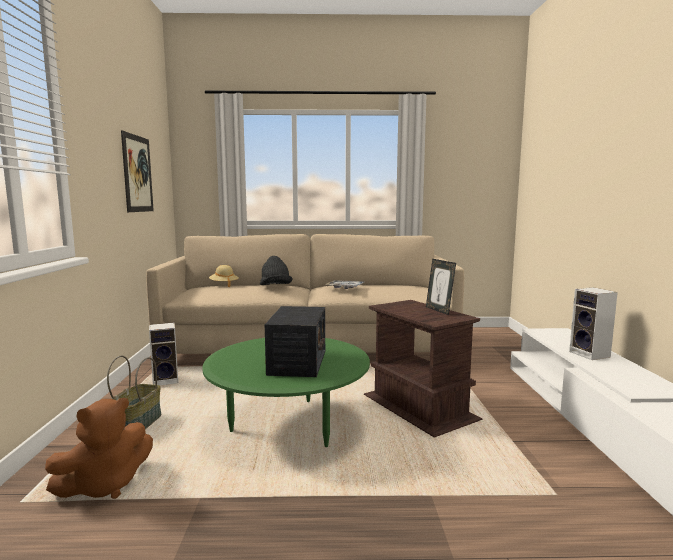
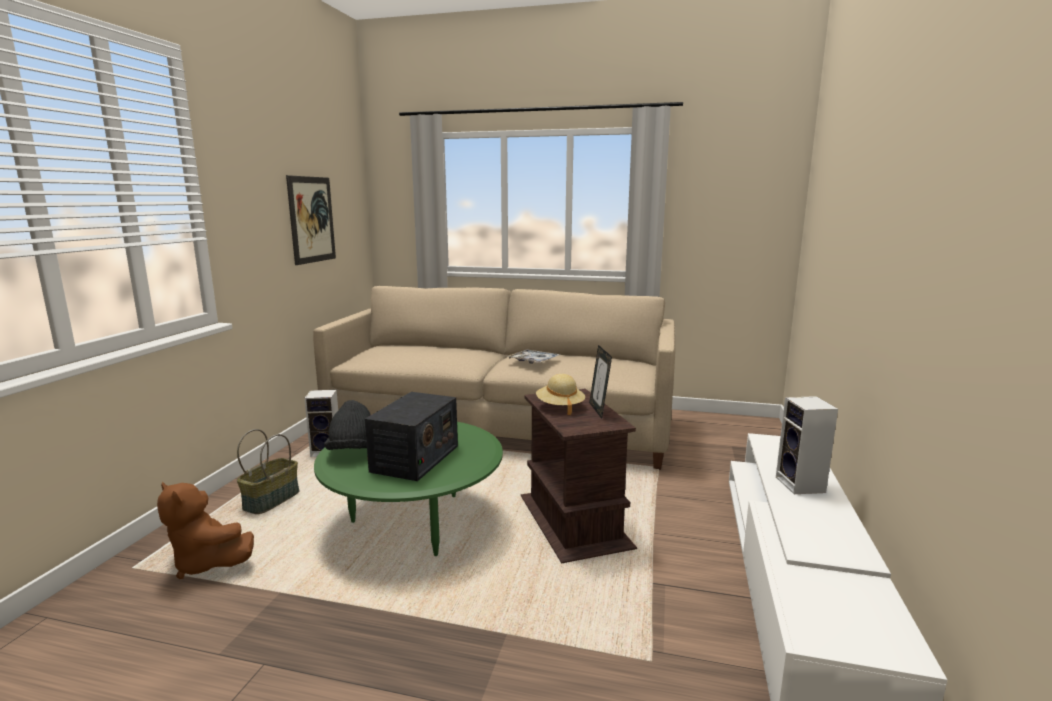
camera: 15 degrees right, 5 degrees up
(105, 485) = (208, 563): brown plush toy -> brown plush toy turned 60 degrees clockwise
(224, 285) = (406, 345): beige hat -> beige hat (560, 406)
(275, 287) = (455, 354): black hat -> black hat (353, 451)

